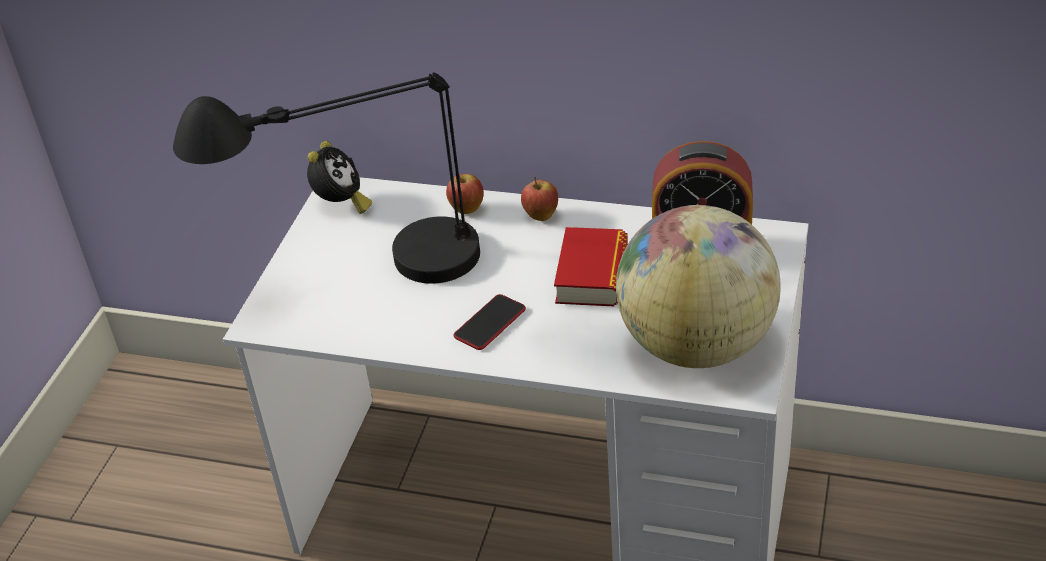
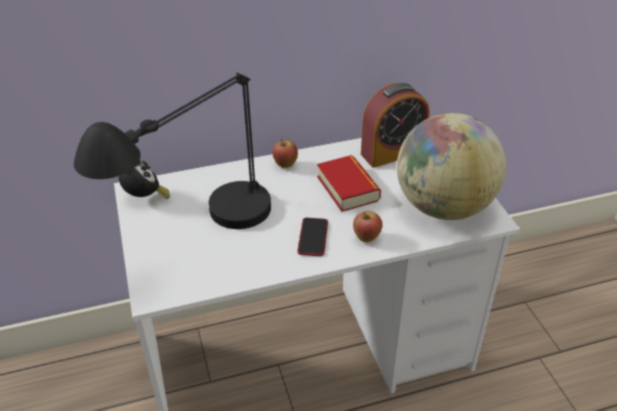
camera: 35 degrees left, 0 degrees up
(467, 210) = (235, 175): apple -> apple (366, 238)

